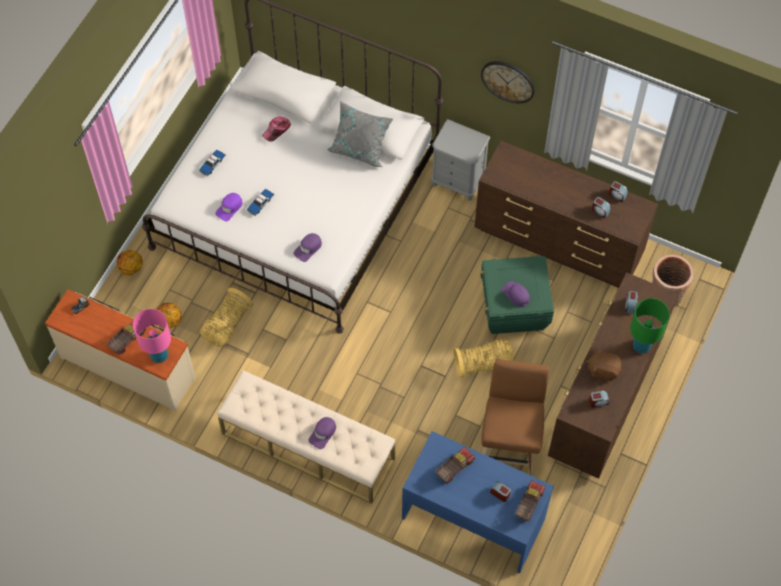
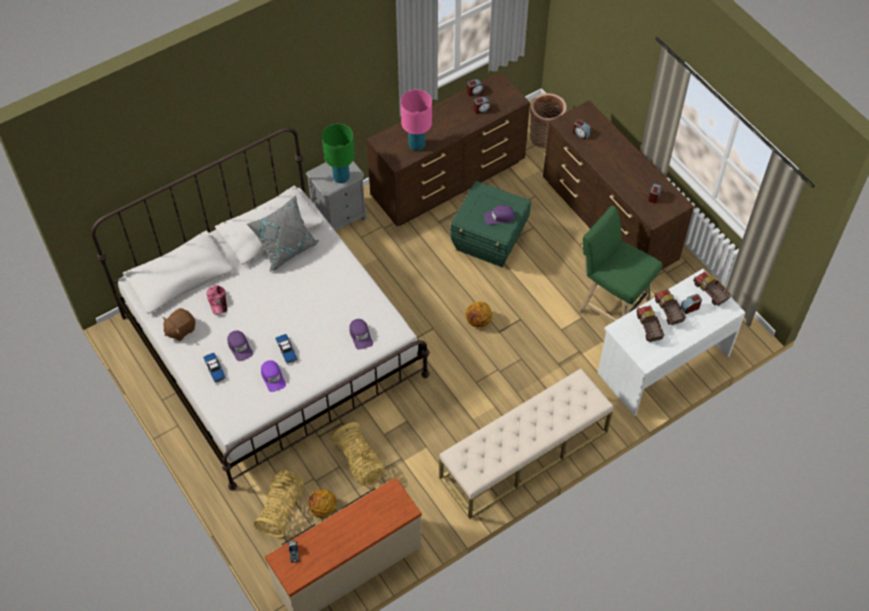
camera: 60 degrees left, 5 degrees down
(127, 340) = (358, 527): toy truck -> toy truck (668, 311)
(131, 268) = (242, 516): basketball -> basketball (478, 321)
(159, 355) = (393, 507): pink table lamp -> pink table lamp (416, 145)
(323, 433) = (544, 418): purple cap -> purple cap (239, 347)
(473, 517) = (662, 363): blue desk -> white desk
(484, 364) = (527, 286): basket -> basket (282, 508)
(508, 81) = (348, 80): wall clock -> none
(509, 445) = (611, 306): brown stool -> green stool
(603, 370) = (627, 179): brown plush toy -> brown plush toy (180, 330)
(641, 346) = (621, 145): green table lamp -> green table lamp (341, 177)

